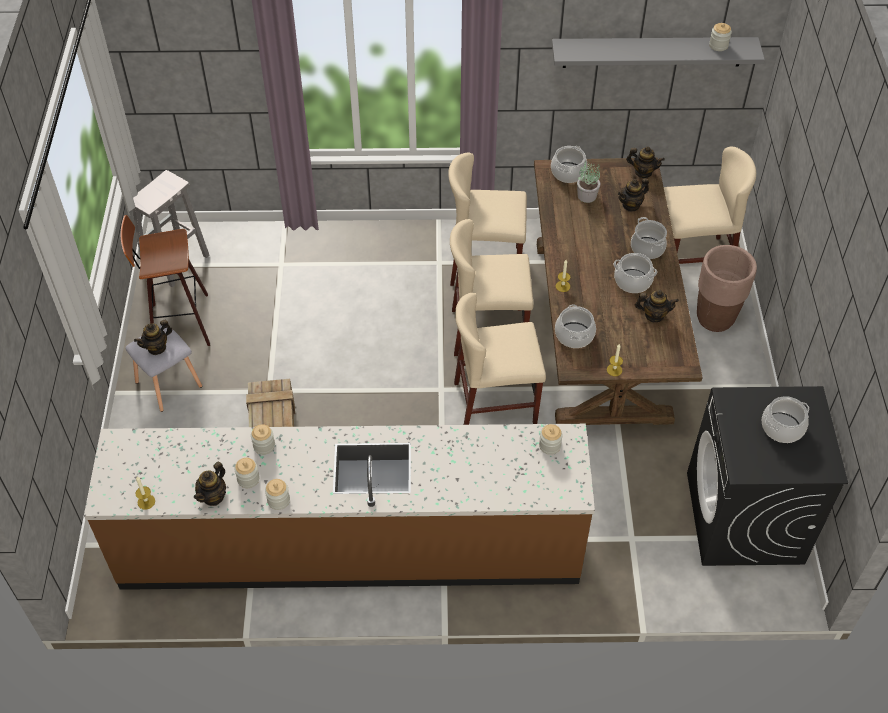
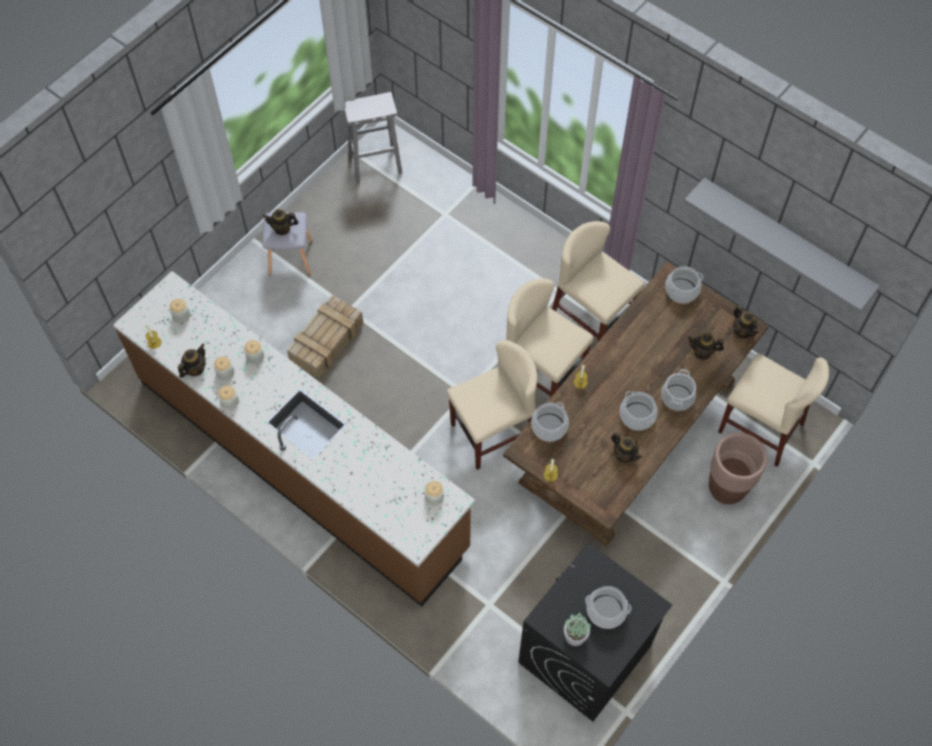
camera: 40 degrees right, 10 degrees up
(178, 323) = (336, 213): stool -> none
(213, 496) = (195, 369): teapot -> teapot turned 150 degrees clockwise
(495, 403) = (493, 433): beige chair -> beige chair turned 120 degrees clockwise
(587, 195) = (676, 320): potted plant -> potted plant (575, 635)
(718, 45) = (835, 271): jar -> jar (181, 315)

